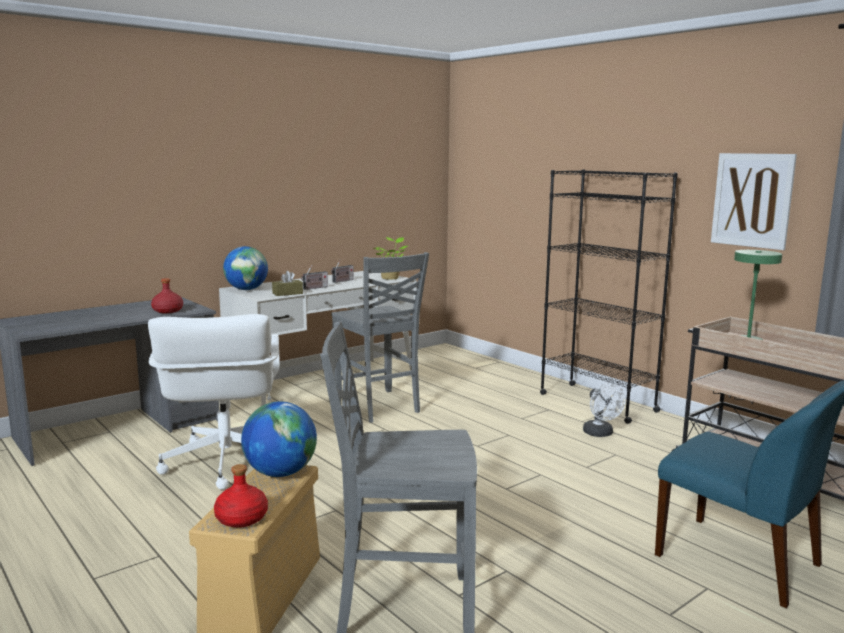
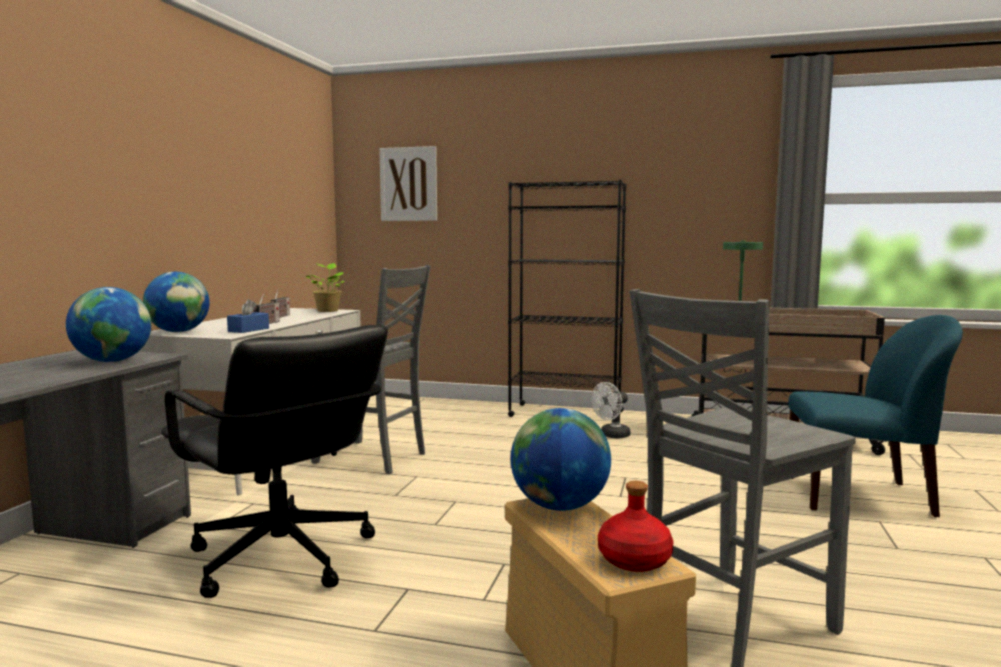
camera: 35 degrees left, 5 degrees down
(168, 311) = (112, 361): red bottle -> globe
(225, 463) = (281, 558): white office chair -> black office chair
(287, 293) = (248, 330): brown tissue box -> blue tissue box
(600, 434) = (611, 436): white fan -> white fan turned 105 degrees clockwise
(752, 200) = (697, 205): picture -> picture (408, 184)

